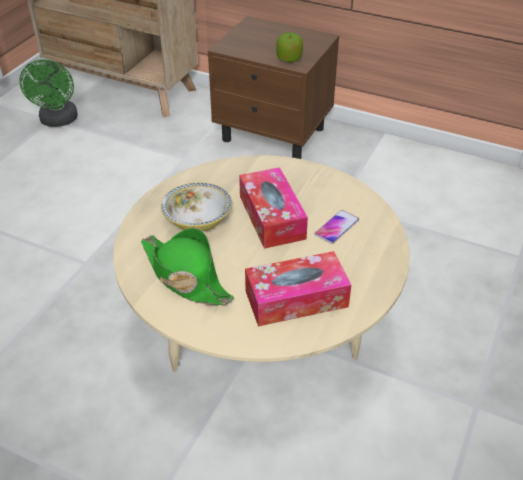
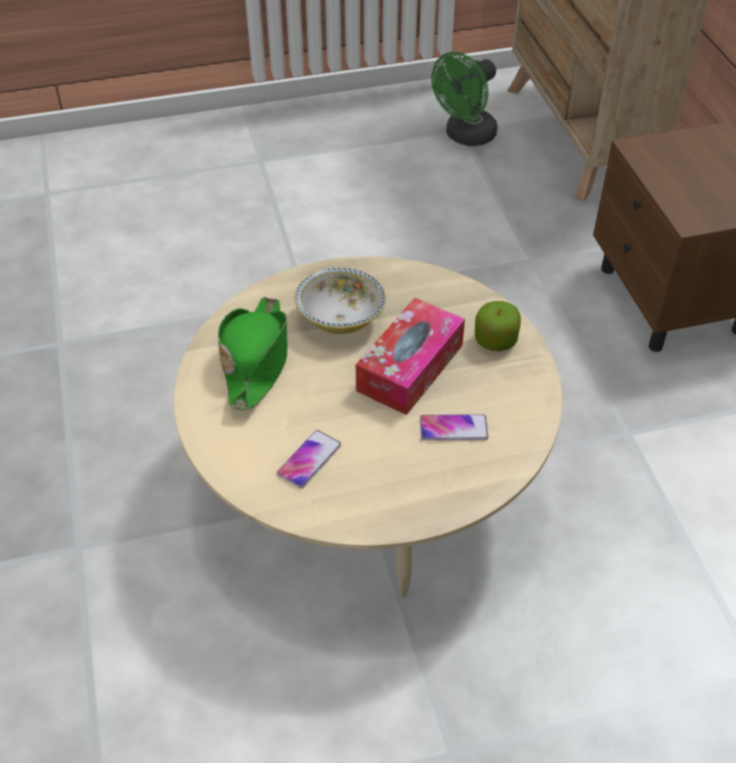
camera: 50 degrees right, 5 degrees up
(289, 58) = (690, 206): apple -> apple (495, 340)
(296, 299) = (309, 459): tissue box -> phone

